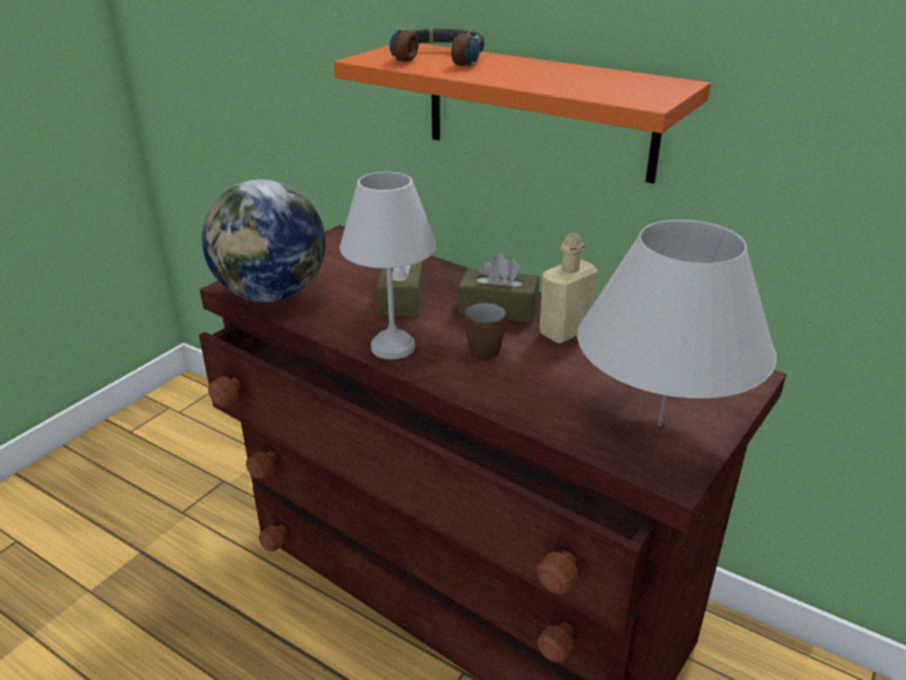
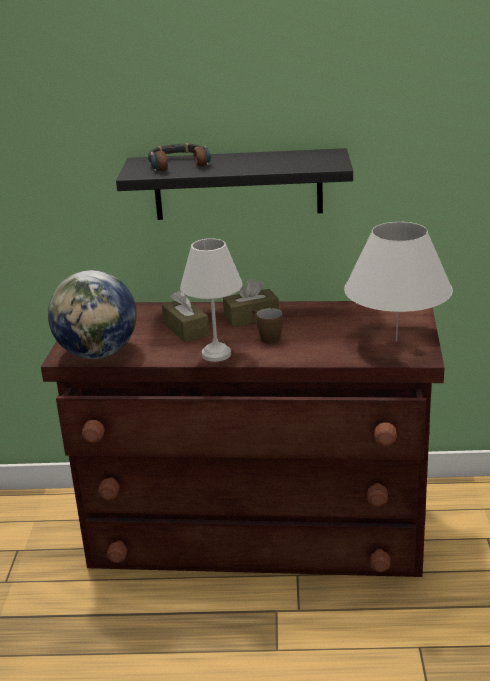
camera: 30 degrees left, 5 degrees down
(539, 110) = (238, 184): orange shelf -> black shelf
(564, 332) = (302, 316): beige bottle -> none

